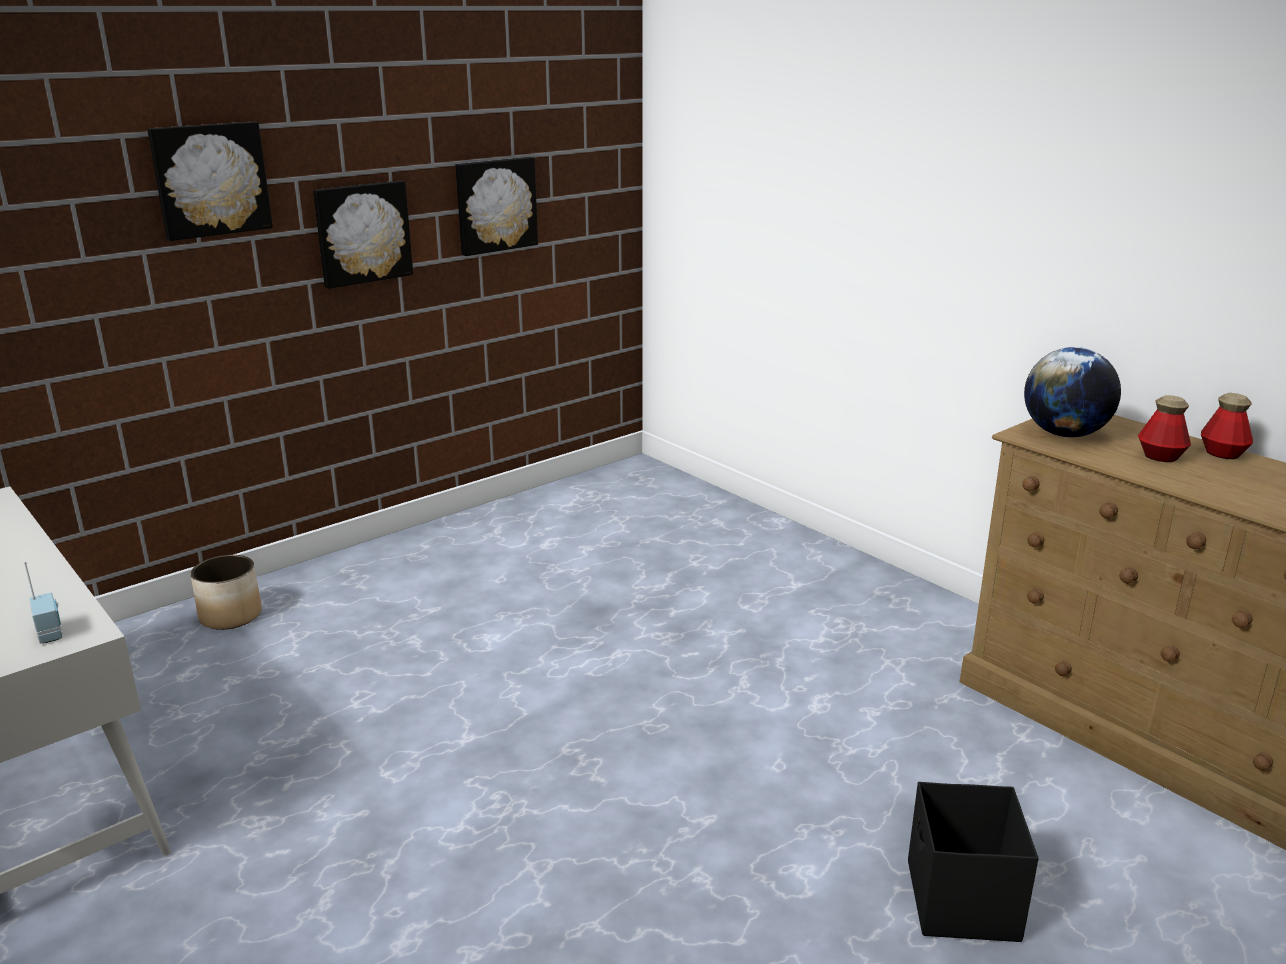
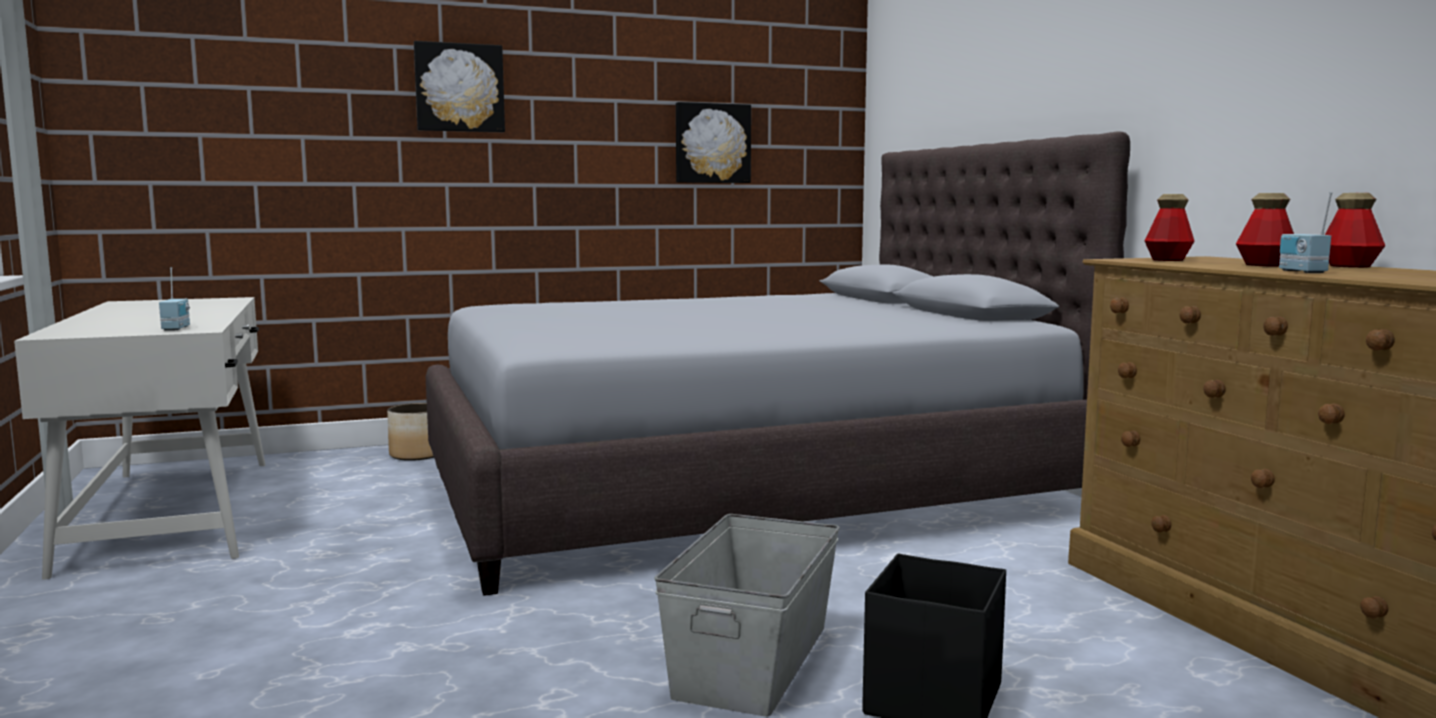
camera: 20 degrees right, 15 degrees down
(362, 233) = (585, 150): picture -> none
(620, 616) = (744, 488): none -> grey bed
(795, 886) = (754, 660): none -> grey storage box
(1065, 434) = (1168, 260): globe -> bottle
(1213, 490) = (1301, 272): none -> radio

